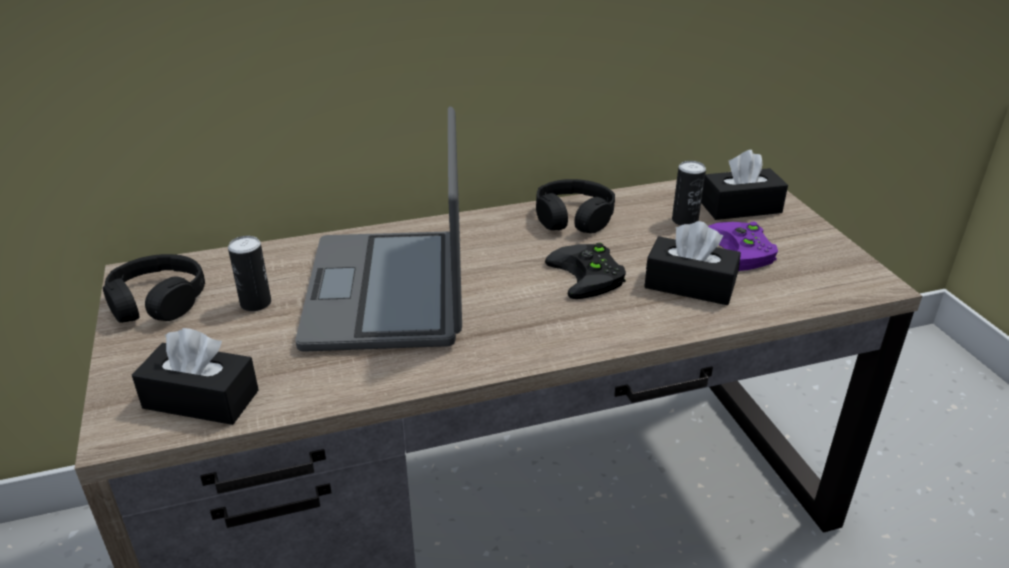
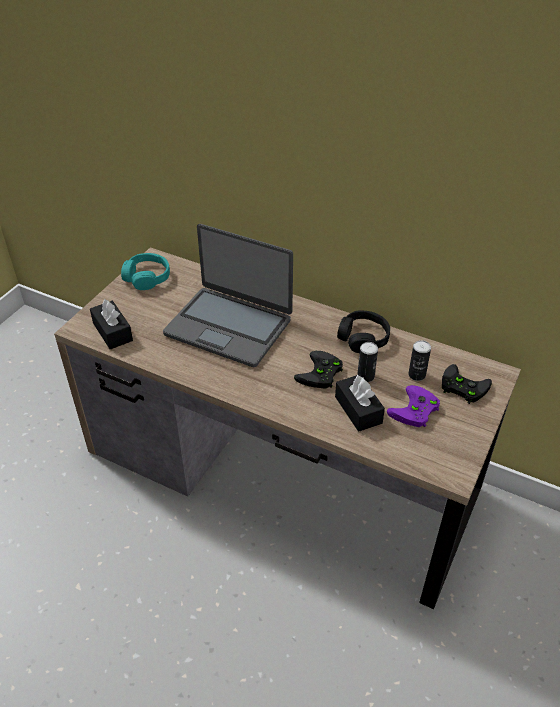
camera: 45 degrees right, 10 degrees up
(158, 301) = (147, 277): black headphones -> turquoise headphones
(255, 303) = (176, 300): can -> can (365, 376)
(388, 291) = (229, 326): laptop -> laptop turned 105 degrees counterclockwise
(740, 207) = (461, 387): black tissue box -> black game controller

